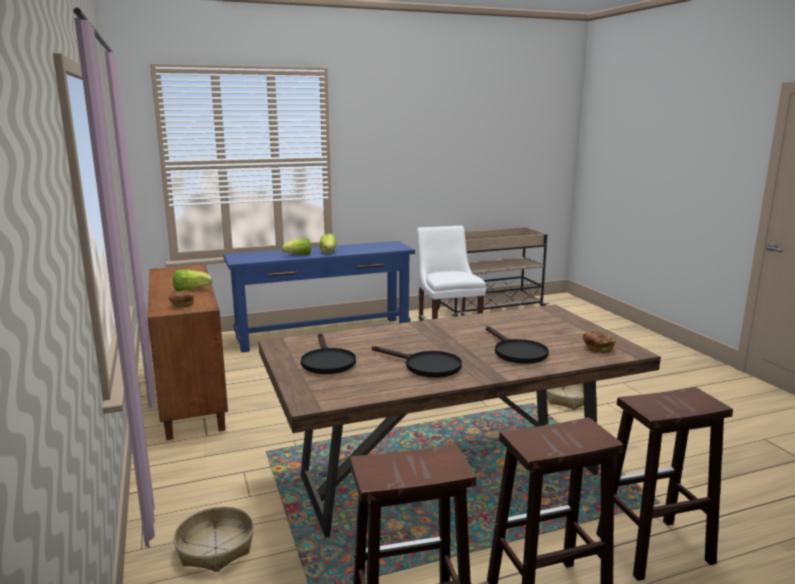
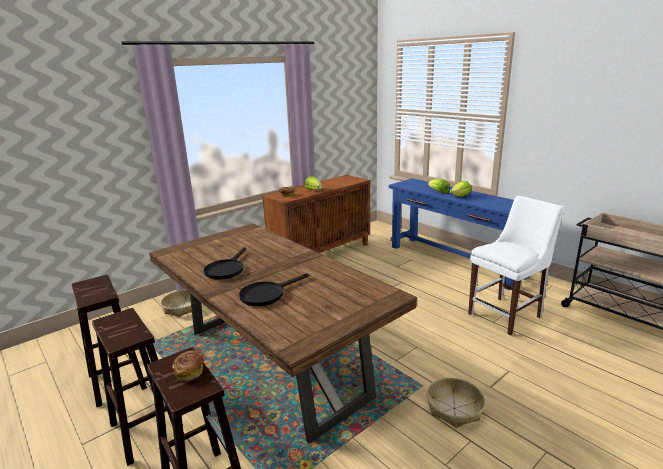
camera: 70 degrees right, 5 degrees up
(327, 361) = (225, 244): black frying pan -> none
(597, 348) = (294, 328): bread -> bread (190, 371)

